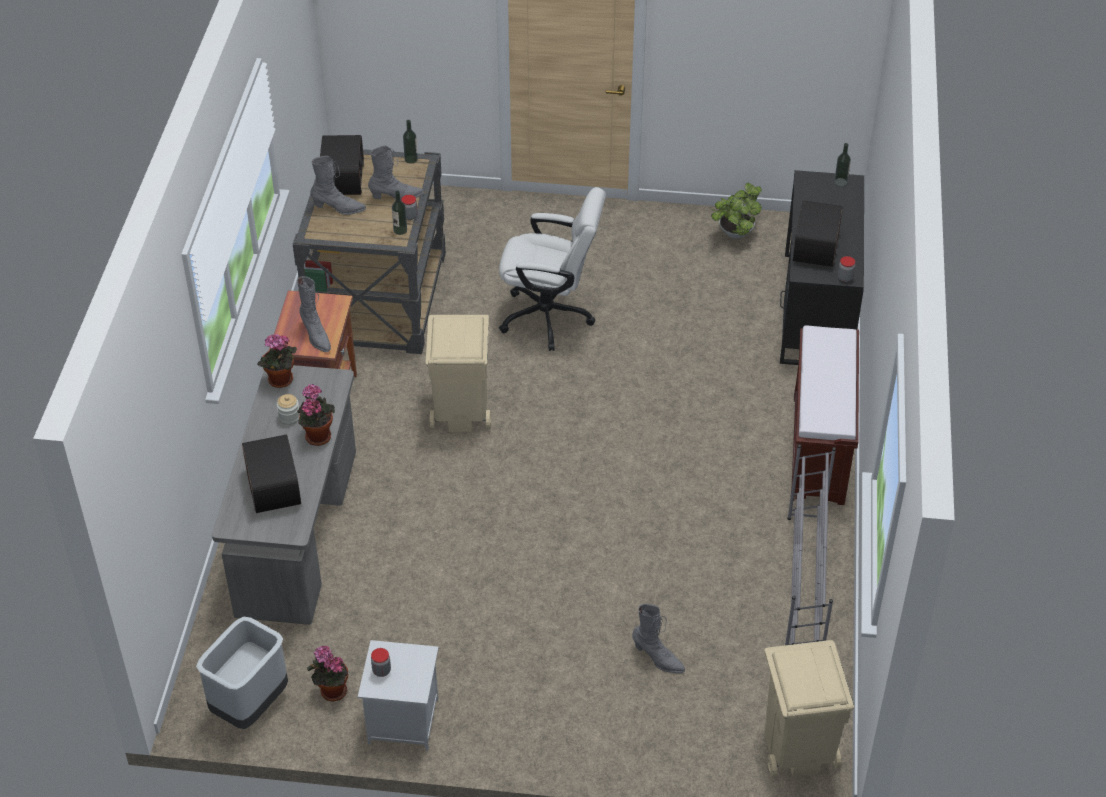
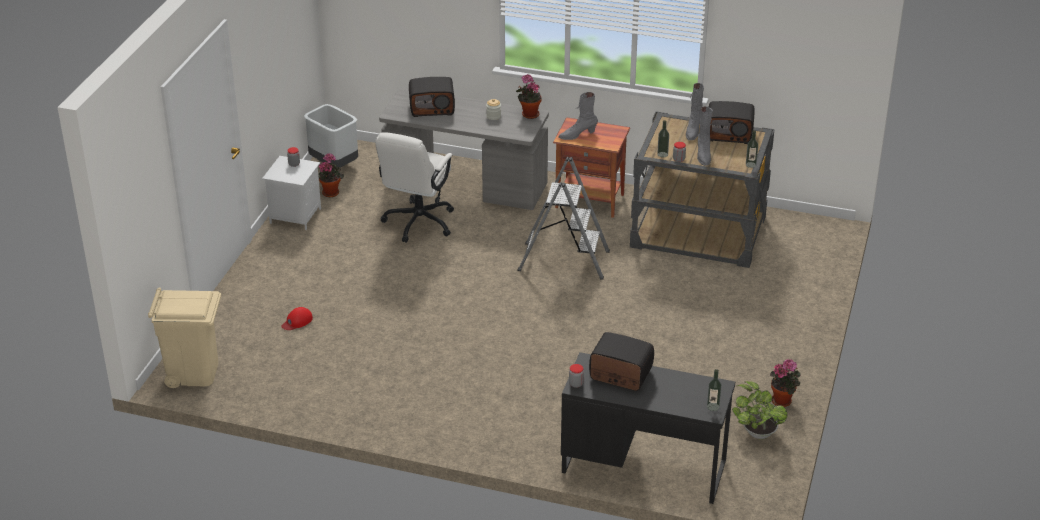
camera: 100 degrees right, 10 degrees down
(317, 435) = (473, 125): potted plant -> potted plant (783, 401)
(460, 412) = (562, 260): beige trash can -> grey step ladder
(551, 318) = (659, 313): white office chair -> white office chair (418, 225)
(657, 658) = (297, 321): grey boot -> red cap
(802, 593) = (325, 399): grey shoe rack -> none
(819, 449) = (470, 435): brown bench -> none

